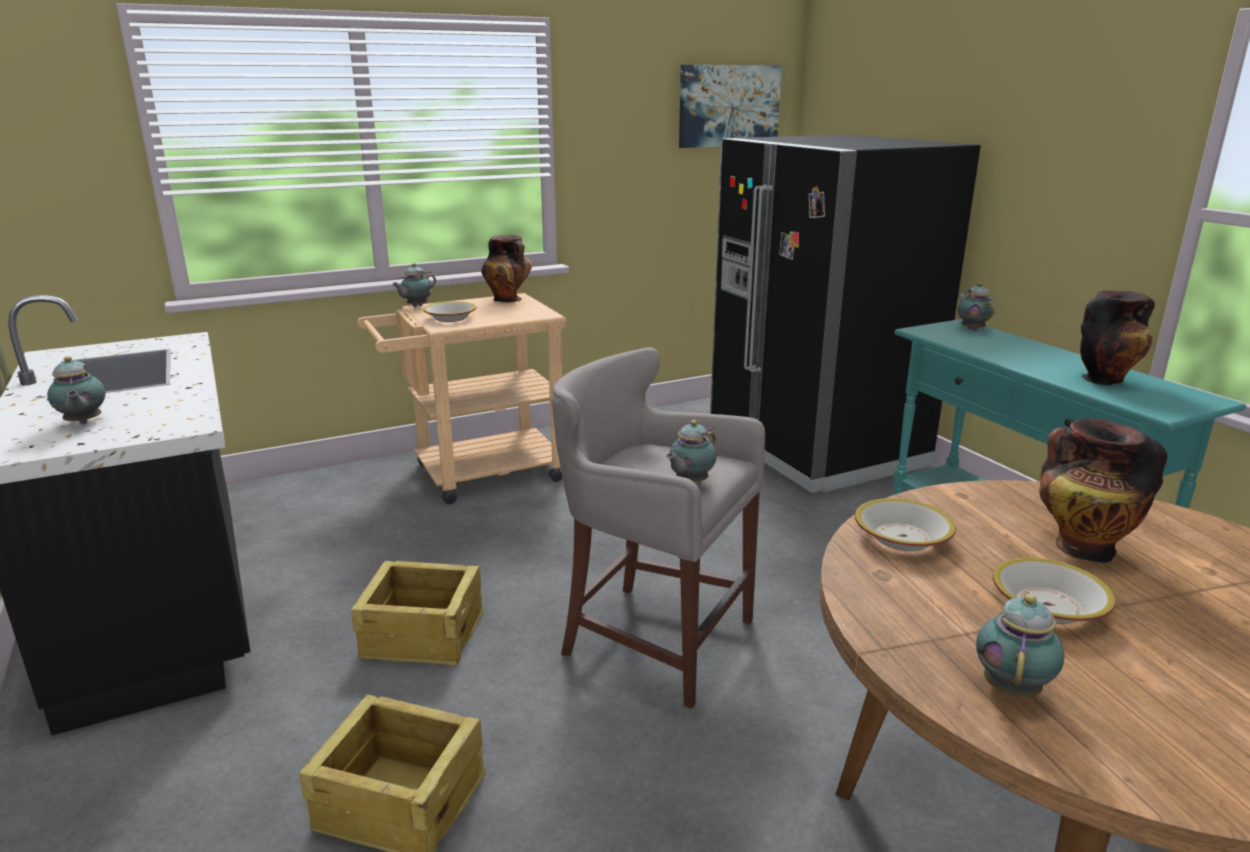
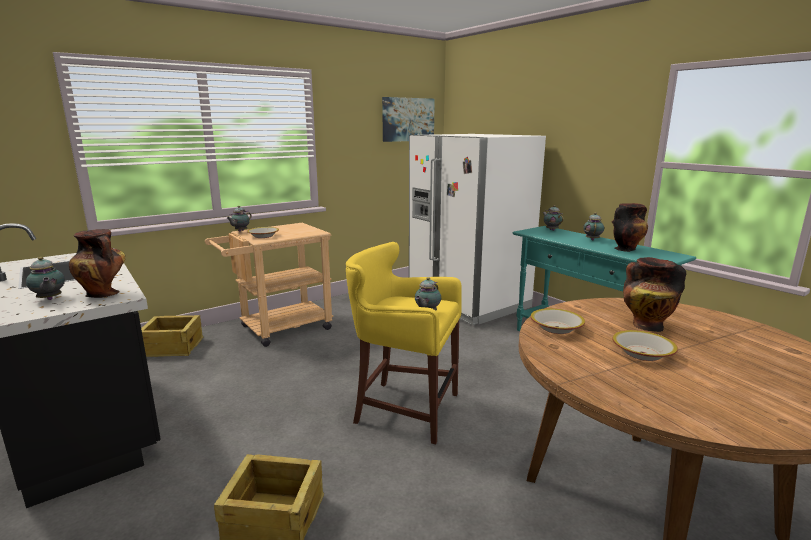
camera: 10 degrees left, 5 degrees down
(422, 634) = (266, 420): crate -> crate (172, 347)
(509, 300) = (294, 226): vase -> vase (104, 294)
(652, 637) = (403, 408): grey stool -> yellow stool
(815, 448) = (468, 302): black fridge -> white fridge
(1012, 687) = (641, 392): teapot -> teapot (592, 239)

